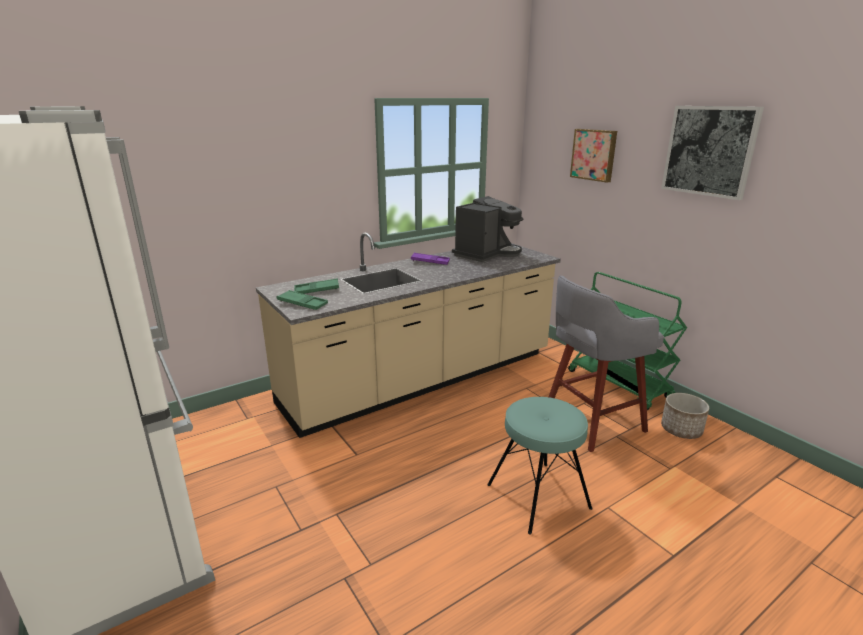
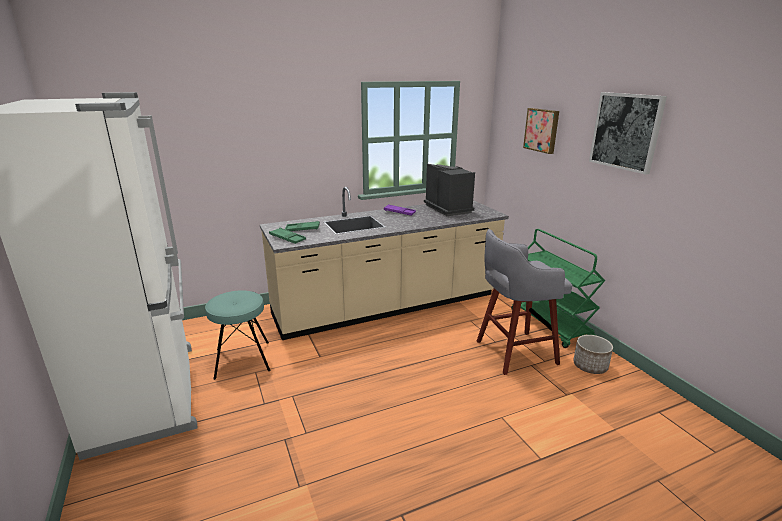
camera: 10 degrees right, 0 degrees up
(487, 253) = (449, 208): coffee machine -> coffee machine turned 75 degrees counterclockwise
(538, 496) = (448, 402): turquoise stool -> turquoise stool (243, 360)

